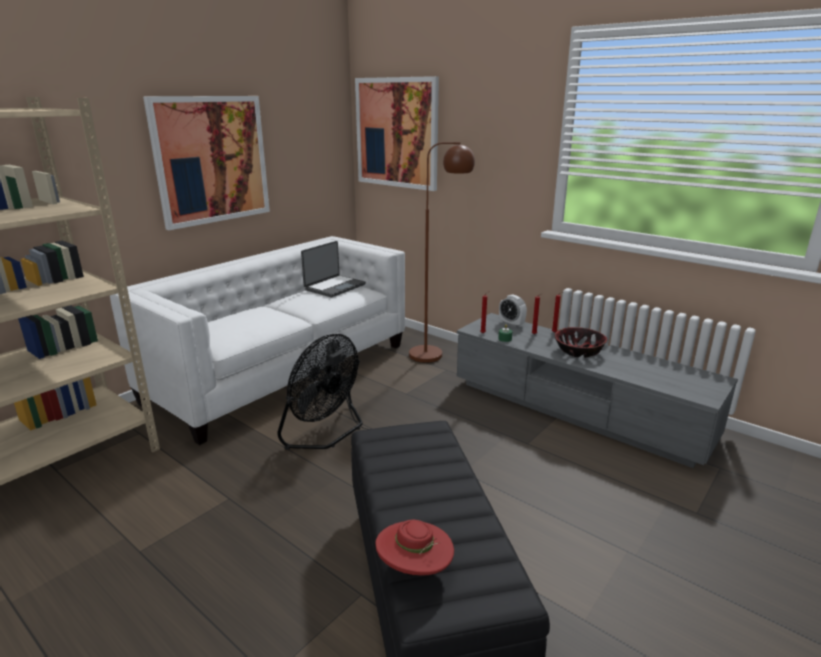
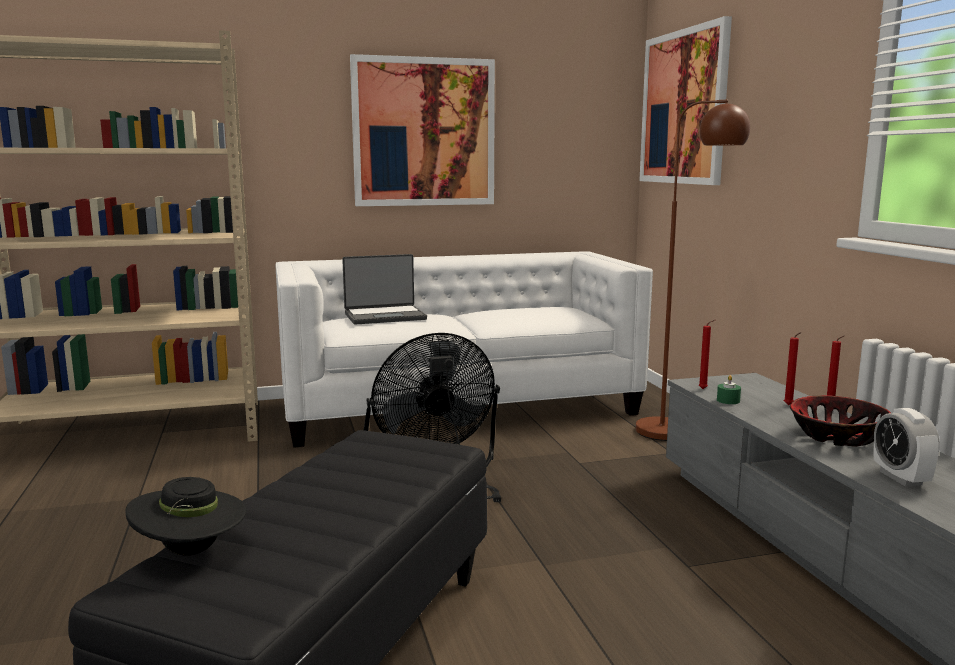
camera: 35 degrees right, 10 degrees down
(334, 287) = (550, 308): laptop -> laptop (385, 316)
(415, 569) = (191, 552): red hat -> black hat
(511, 324) = (768, 388): alarm clock -> alarm clock (900, 478)

